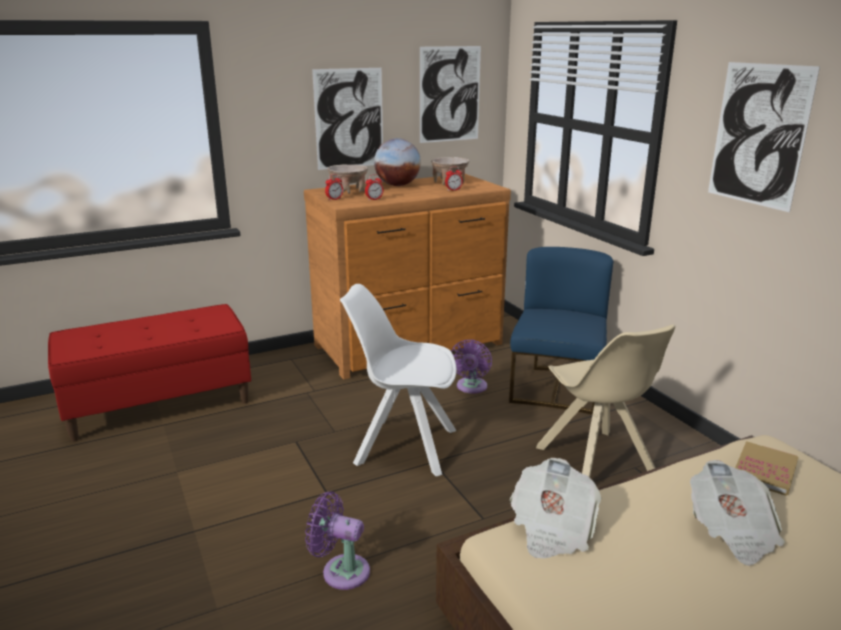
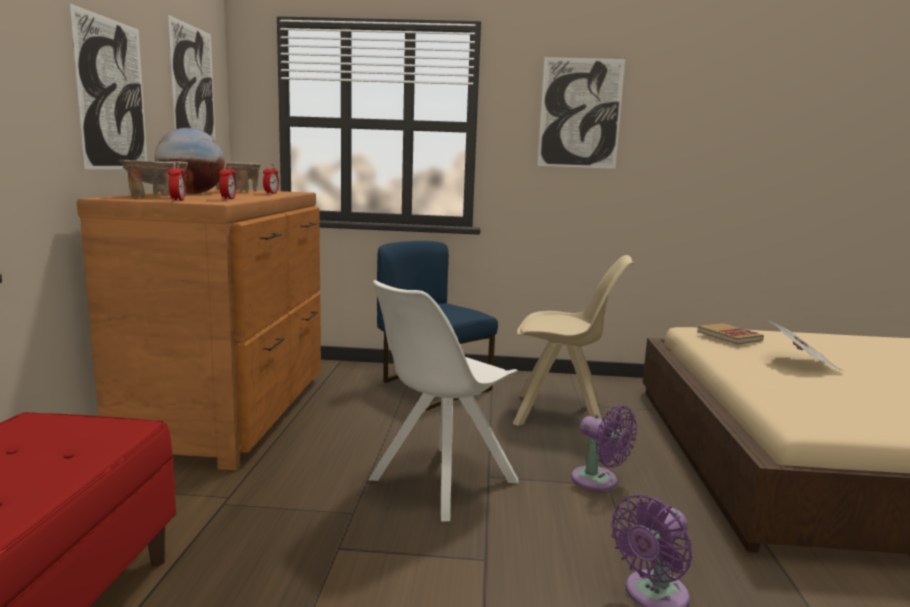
camera: 60 degrees left, 10 degrees down
(471, 387) = (374, 415): purple fan -> purple fan (598, 481)
(552, 529) = (788, 404): newspaper -> none

